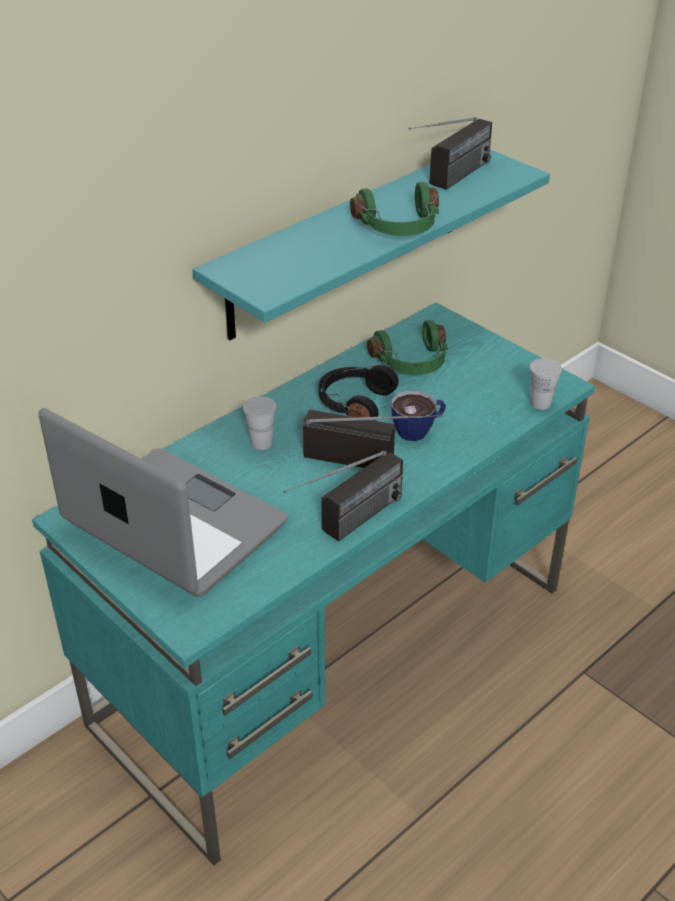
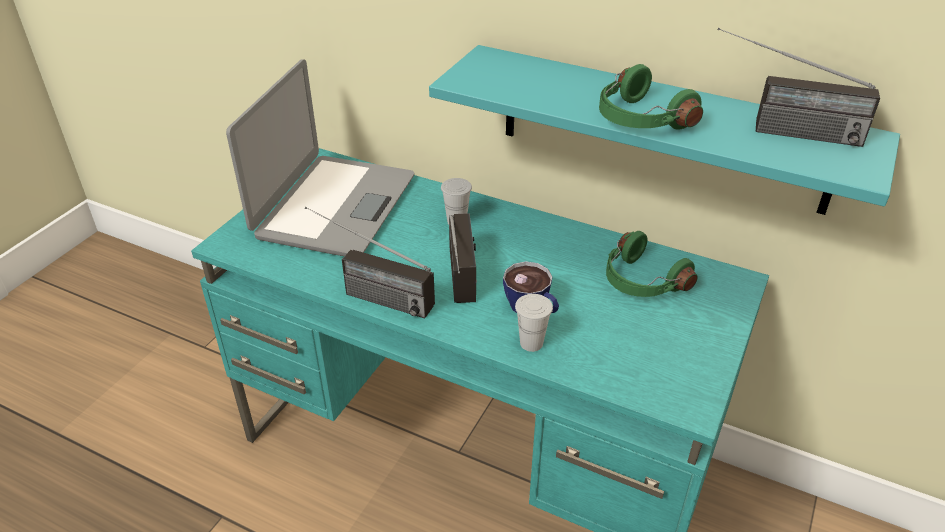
camera: 70 degrees right, 0 degrees up
(354, 403) = (546, 259): black headphones -> none
(540, 403) = (640, 393): white cup -> white cup (531, 343)

